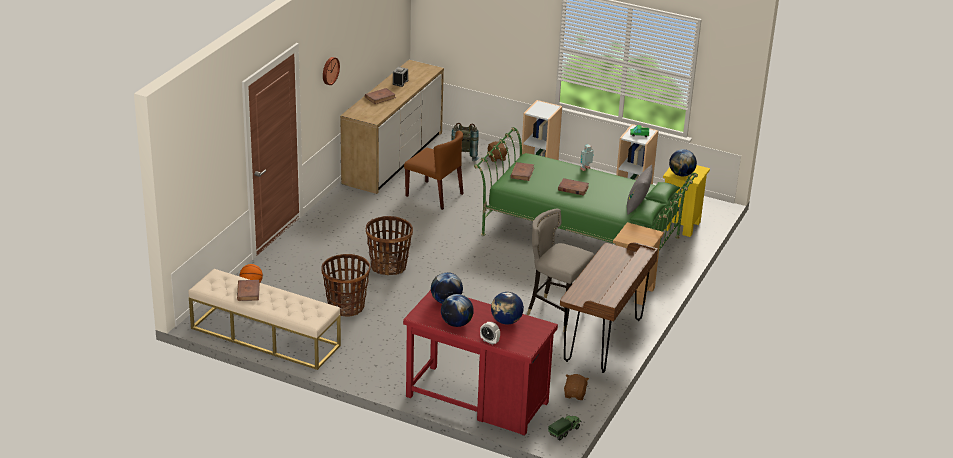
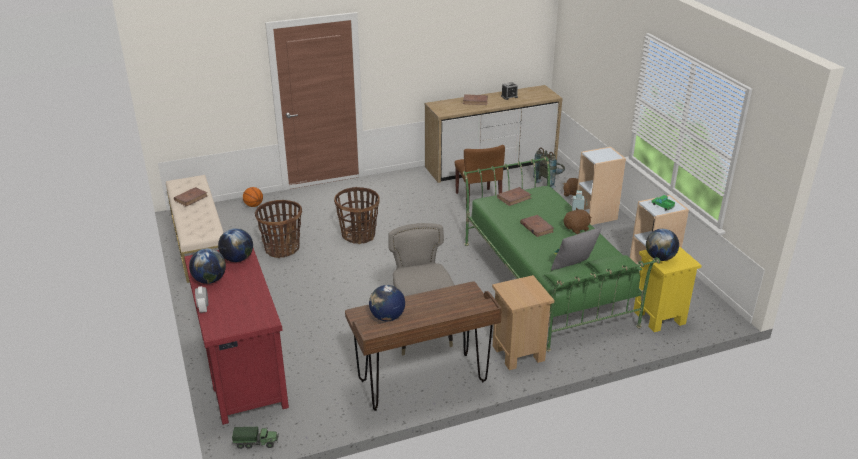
camera: 45 degrees right, 0 degrees up
(329, 70) = (410, 55): wall clock -> none
(506, 321) = (247, 299): globe -> globe (387, 317)
(575, 394) = (320, 415): brown plush toy -> brown plush toy (576, 228)

